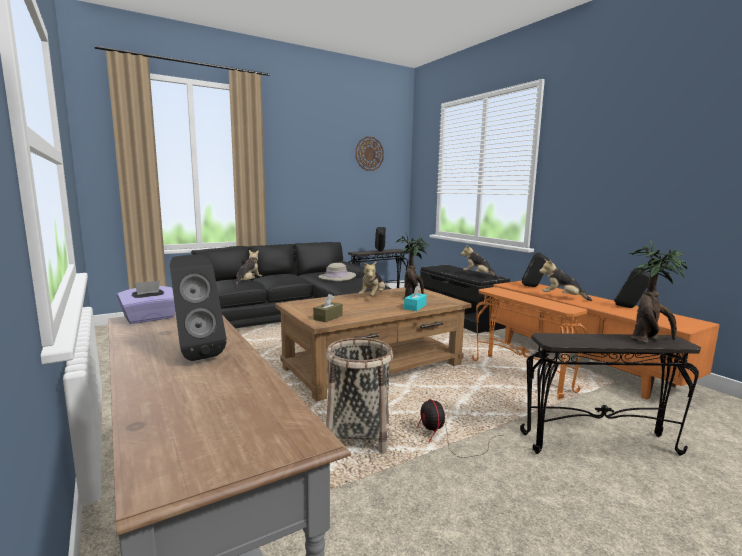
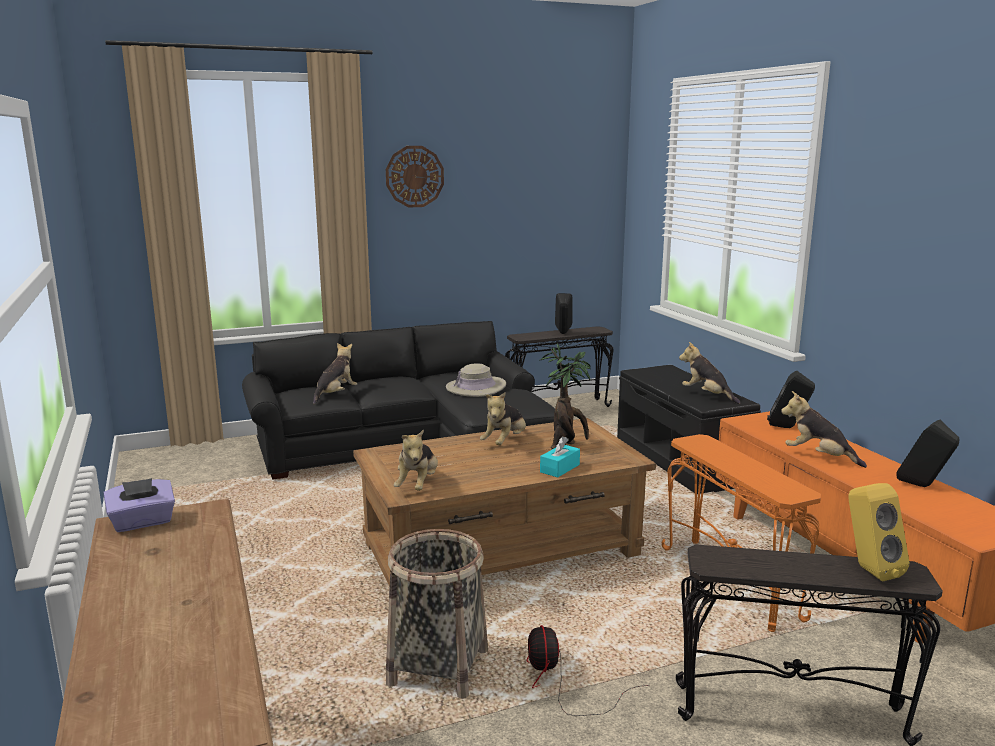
camera: 10 degrees right, 5 degrees up
(196, 354) = (174, 593): black speaker -> none
(328, 317) = (418, 485): brown tissue box -> plush toy
(369, 154) = (548, 165): wall clock -> wall clock (414, 176)
(649, 340) = (868, 570): potted plant -> yellow speaker

